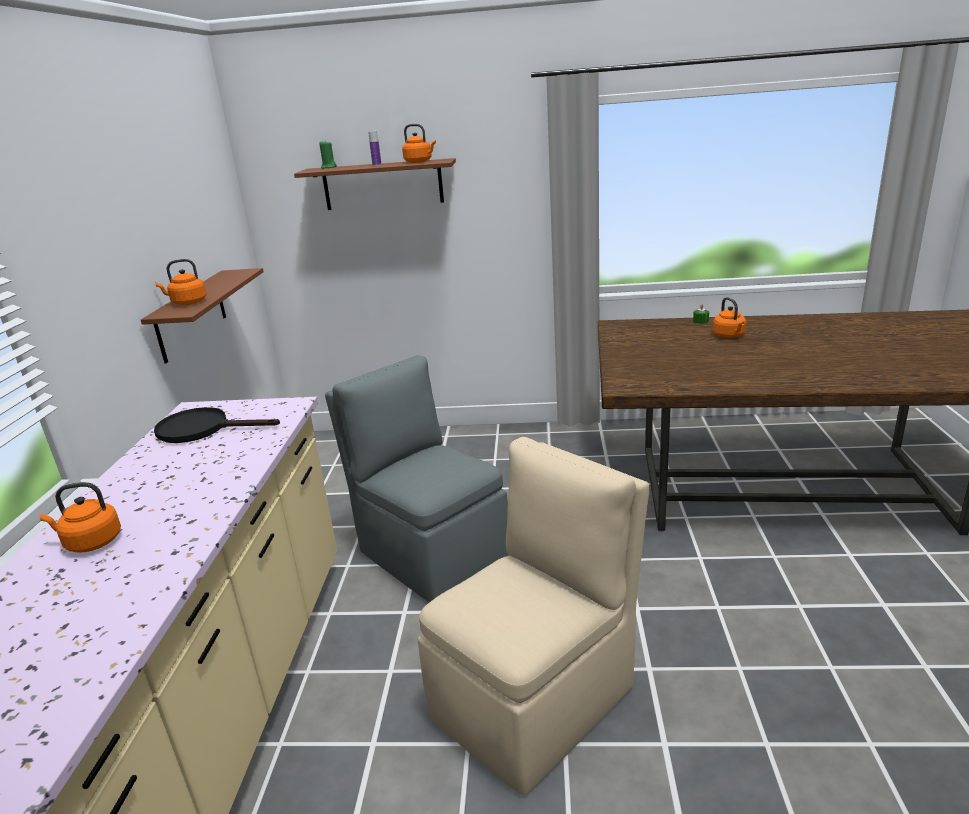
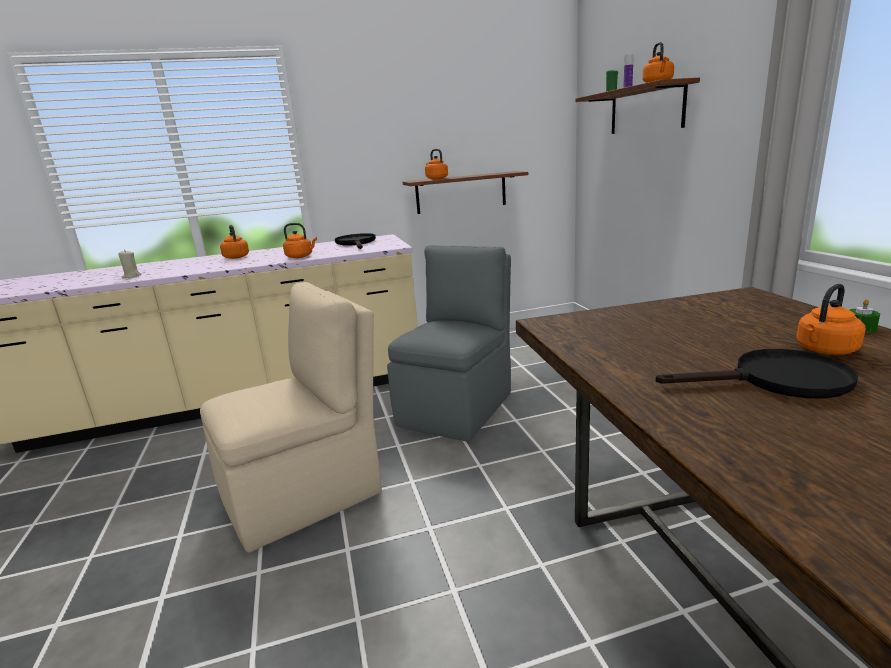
camera: 70 degrees right, 5 degrees down
(61, 678) = (131, 276): none -> beige candle
(229, 473) = (301, 256): none -> orange kettle
(537, 699) = (306, 493): beige chair -> beige chair turned 60 degrees counterclockwise
(766, 354) = (776, 381): none -> black frying pan

